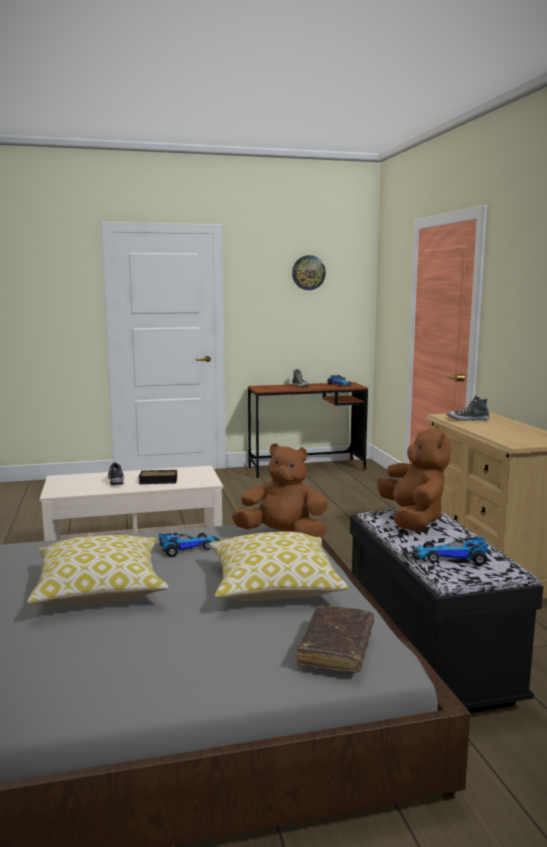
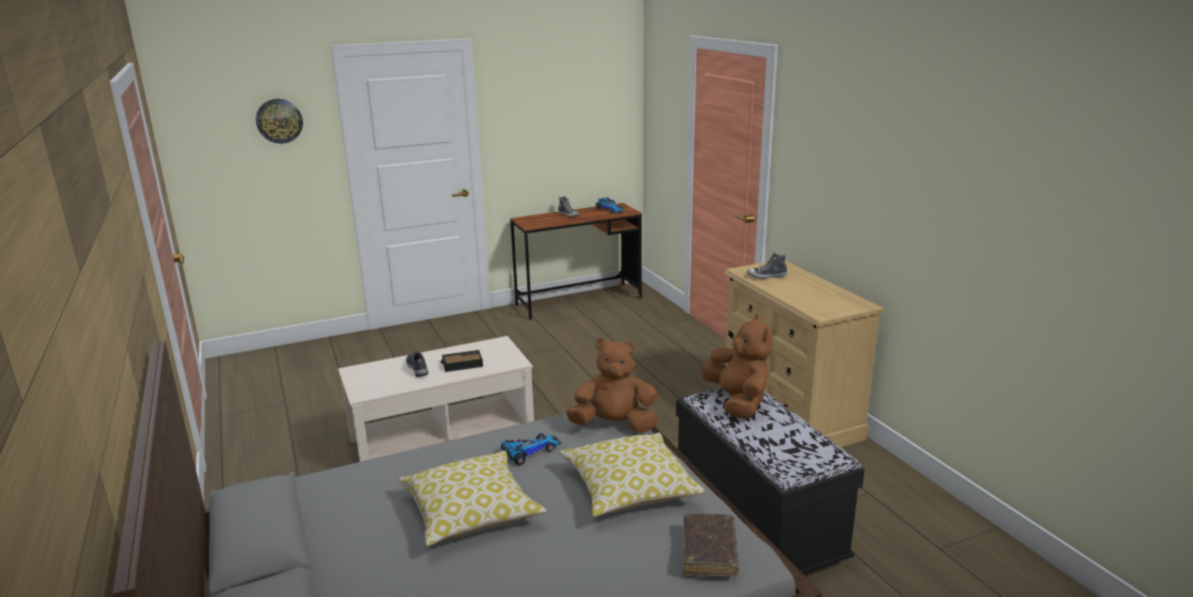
camera: 10 degrees left, 10 degrees up
(308, 272) = (570, 86): wall clock -> wall clock (279, 121)
(451, 557) = (784, 447): toy car -> none

